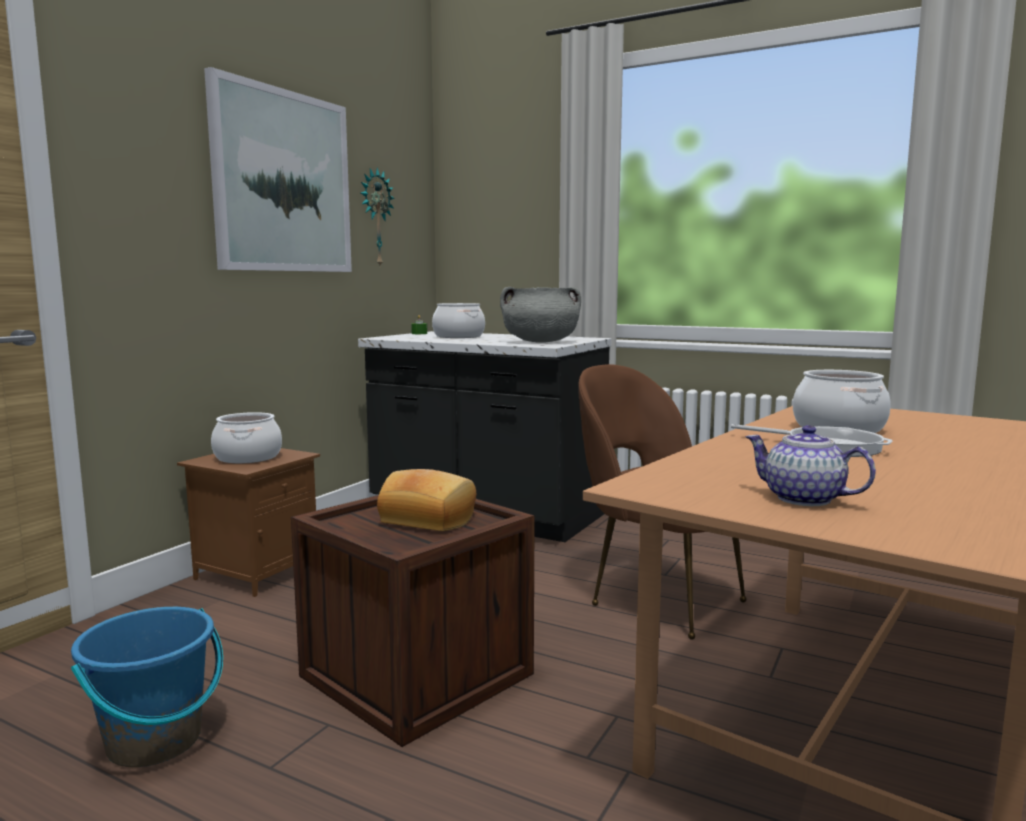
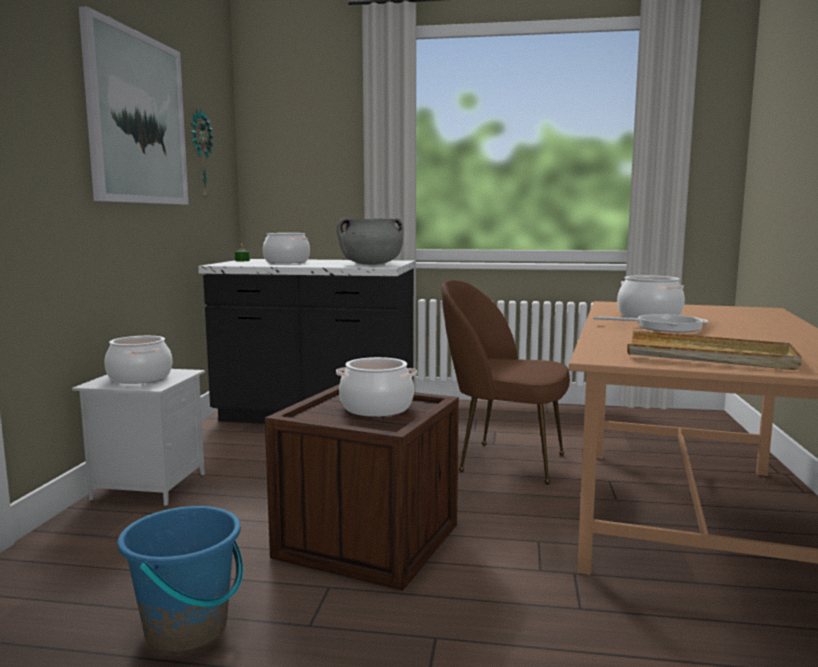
camera: 20 degrees left, 0 degrees up
(257, 572) = (148, 485): brown nightstand -> grey nightstand
(429, 519) = (377, 408): bread -> cooking pot
(804, 499) = (709, 356): teapot -> beige tray

